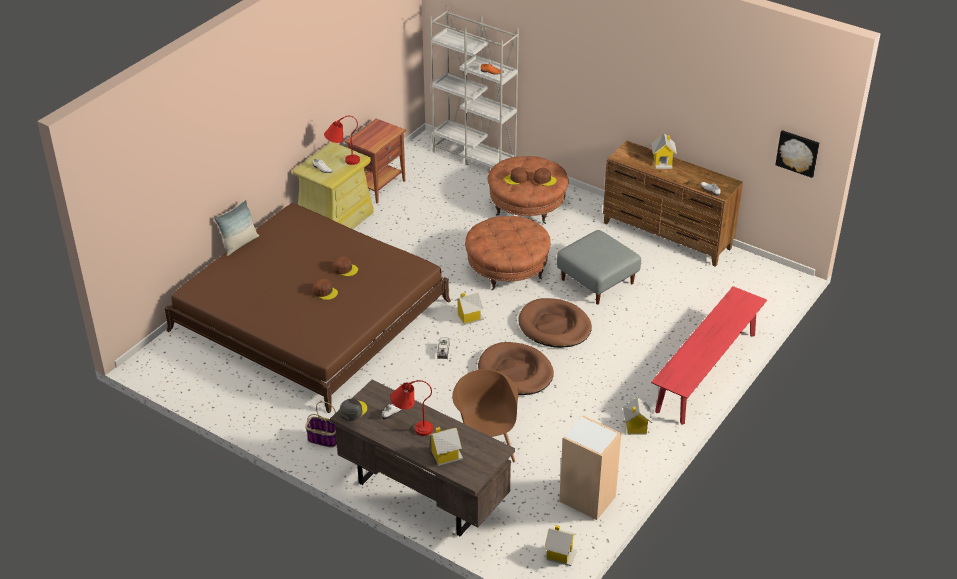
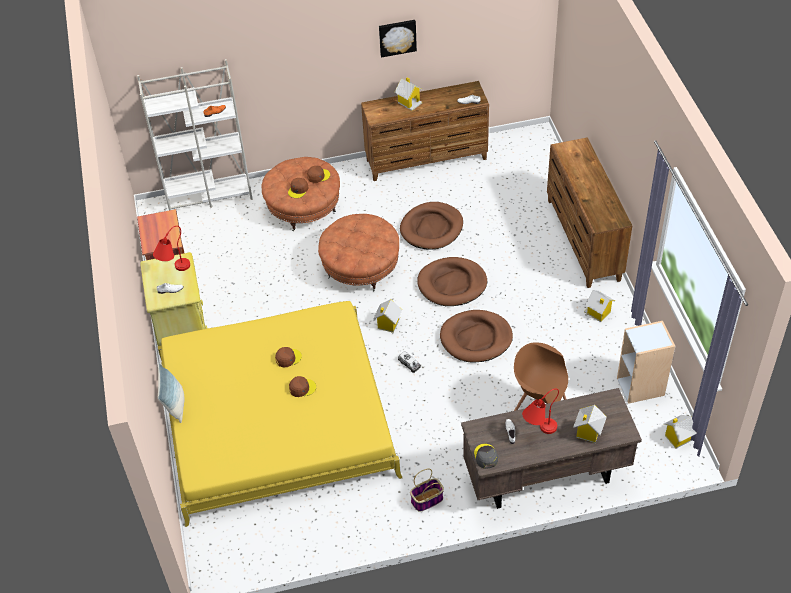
camera: 45 degrees left, 10 degrees up
(310, 316) = (277, 418): brown bed -> yellow bed
(598, 281) = (432, 228): grey ottoman -> brown dog bed
(706, 372) = (583, 239): red bench -> brown dresser
(798, 153) = (523, 33): picture -> picture (397, 37)

